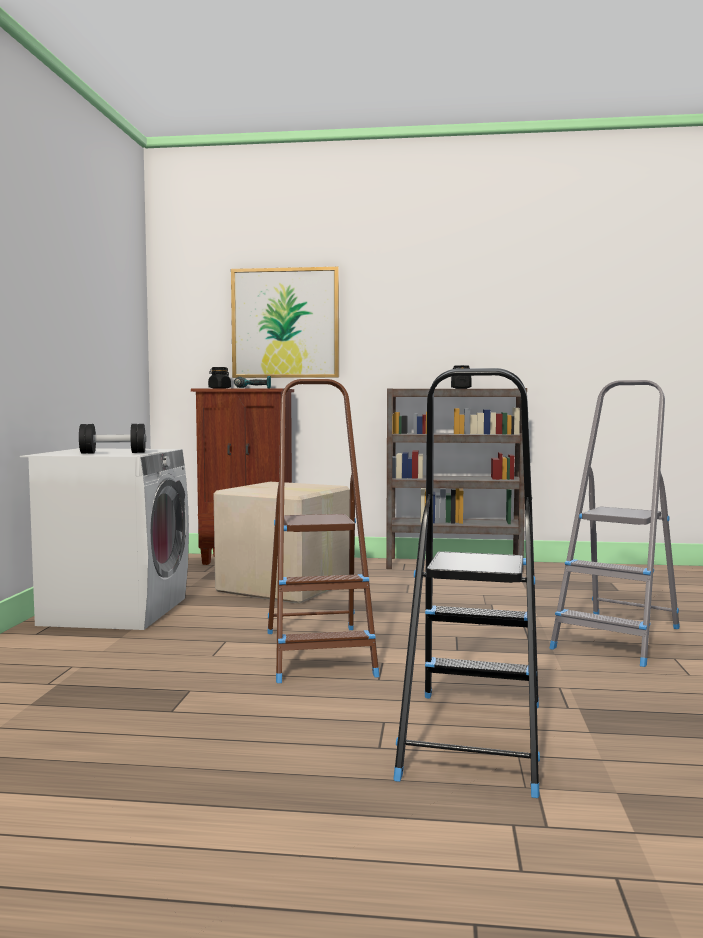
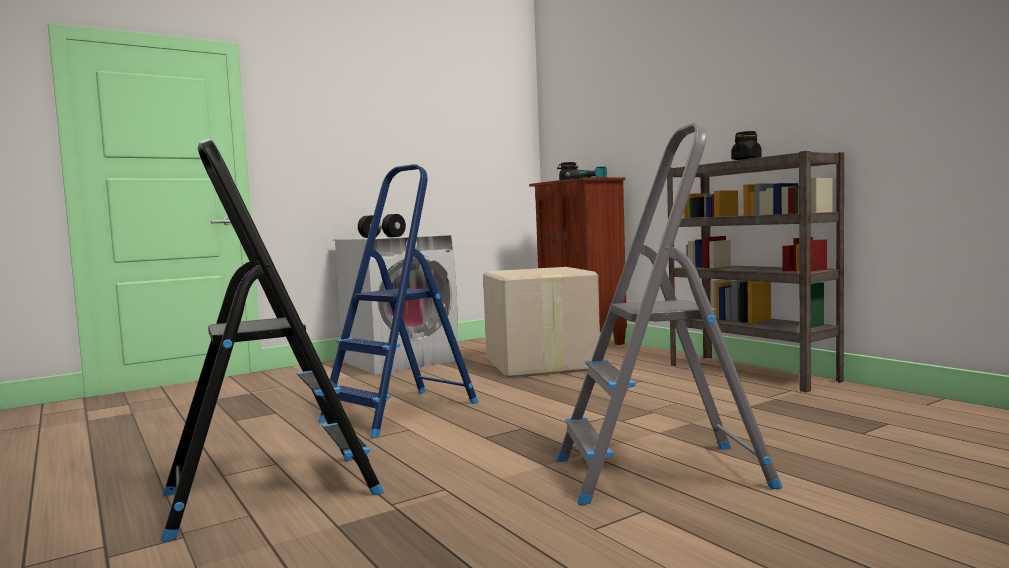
camera: 50 degrees right, 0 degrees up
(285, 323) = (621, 112): picture -> none
(318, 653) = (400, 412): brown step ladder -> blue step ladder

